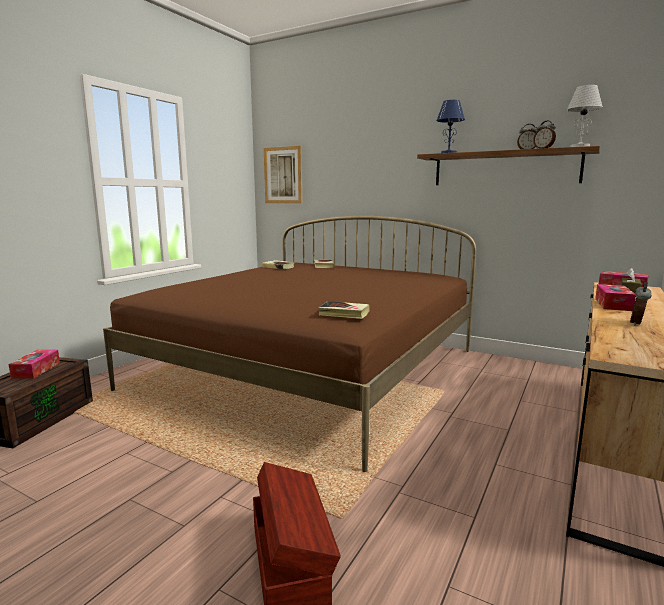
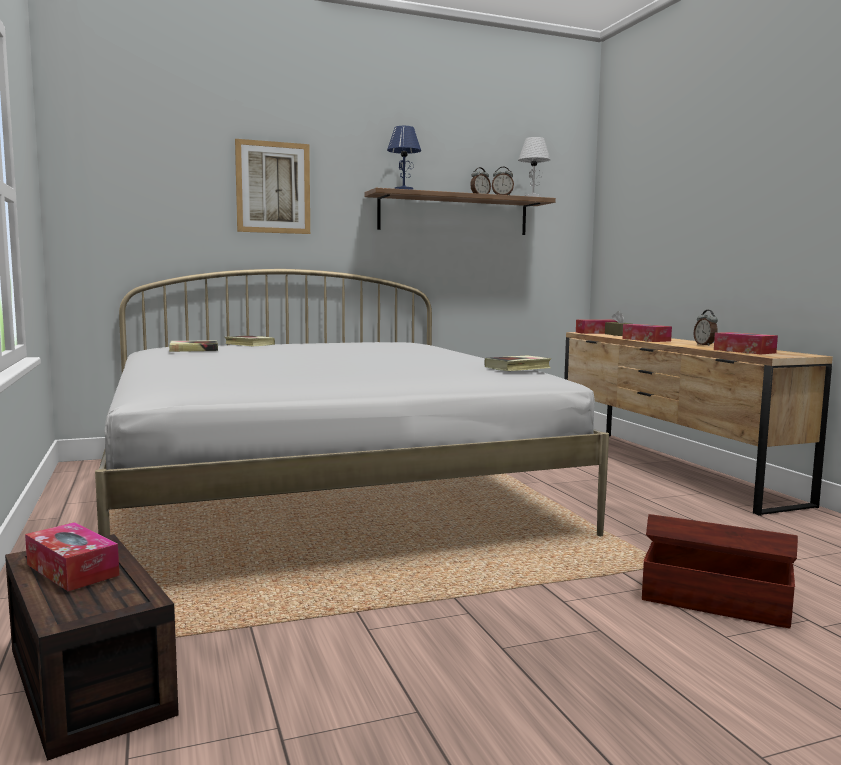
camera: 50 degrees left, 5 degrees down
(283, 175) = (114, 199): picture -> picture (273, 187)
(310, 368) = (324, 490): brown bed -> white bed
(624, 342) = (744, 351): none -> tissue box

